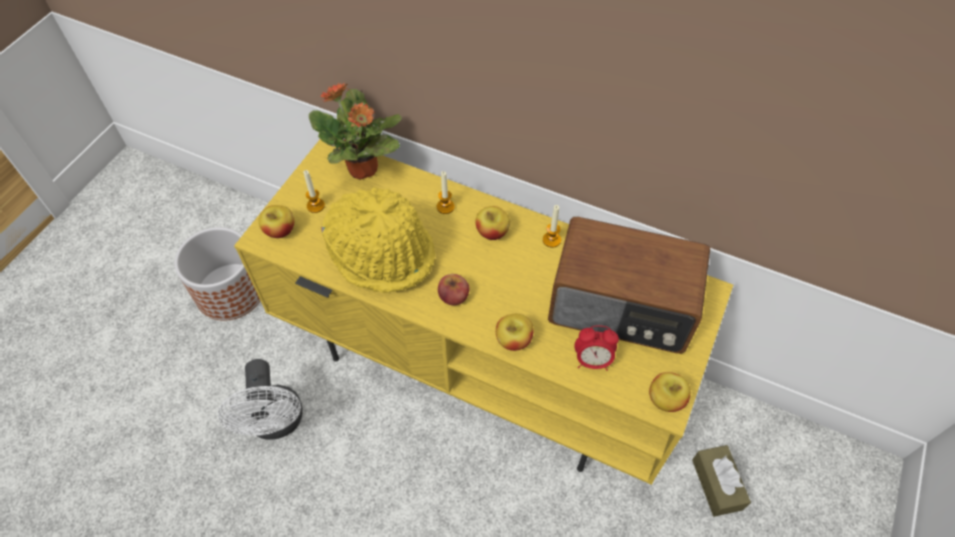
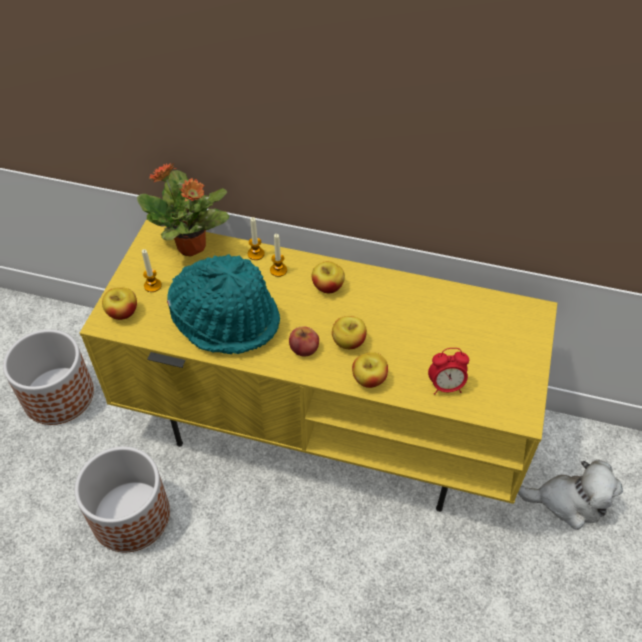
camera: 10 degrees left, 5 degrees down
(276, 423) = (131, 515): white fan -> planter
(382, 252) = (227, 319): yellow hat -> turquoise hat
(551, 240) = (384, 286): candle -> candle (256, 254)
(621, 307) = (461, 336): radio -> none
(665, 399) = (519, 410): apple -> apple (348, 342)
(717, 484) = (569, 501): brown tissue box -> plush toy

